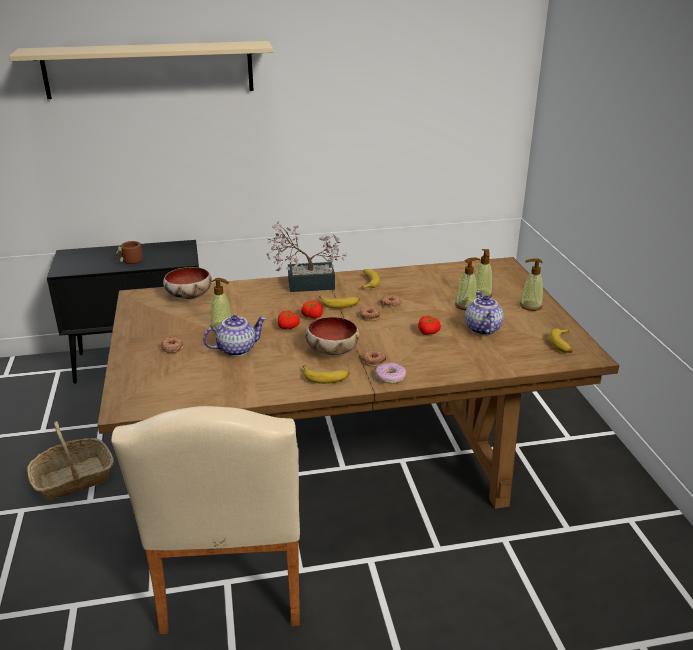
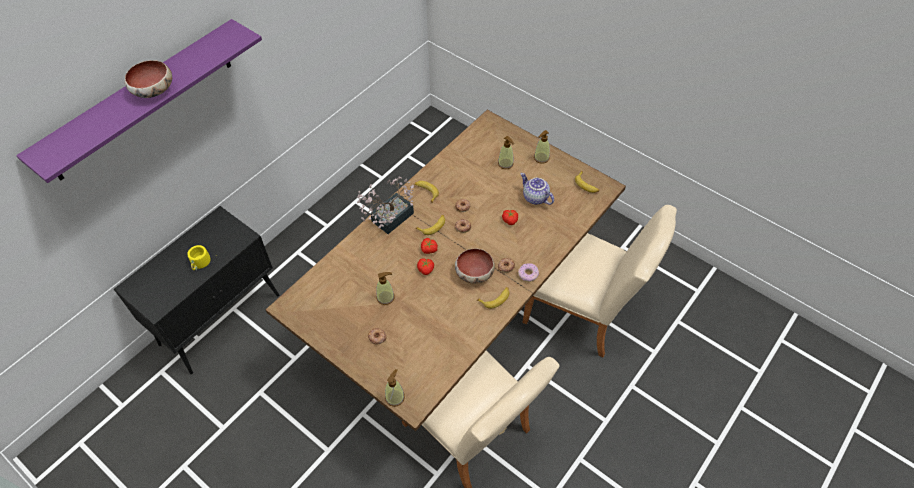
camera: 40 degrees left, 25 degrees up
(73, 478) = (296, 444): basket -> none
(131, 262) = (201, 264): brown mug -> yellow mug
(149, 69) = (141, 100): beige shelf -> purple shelf
(188, 296) = (324, 282): bowl -> bowl (153, 91)
(236, 349) = (418, 310): teapot -> none
(466, 305) = (506, 180): soap dispenser -> soap dispenser (395, 397)
(503, 552) = (584, 312): none -> beige chair

